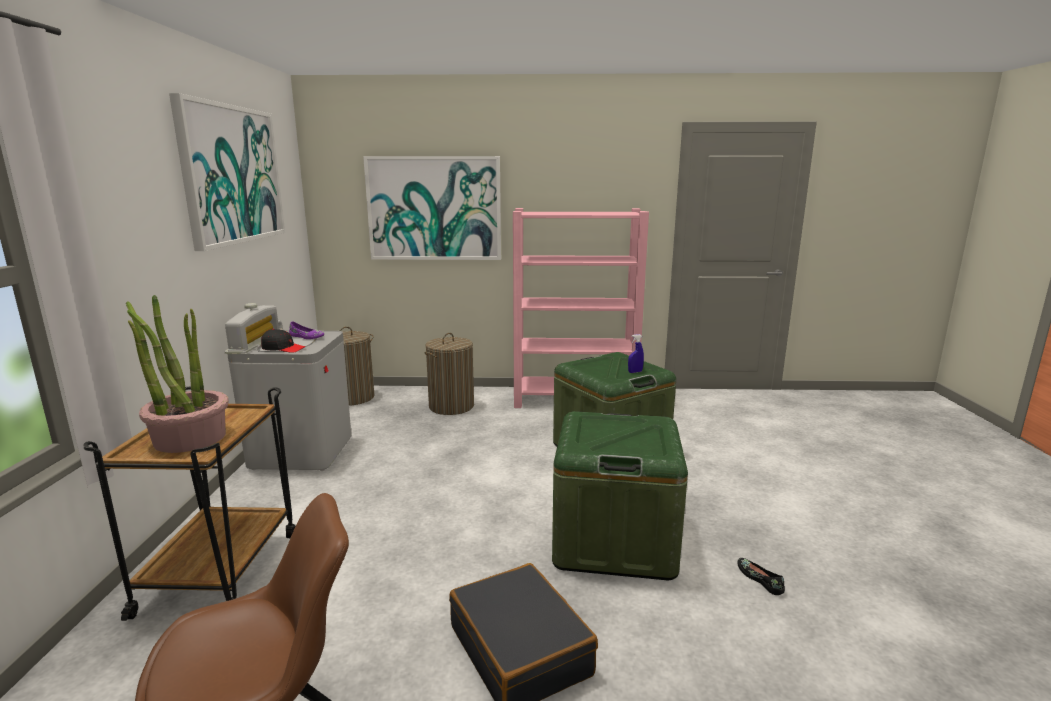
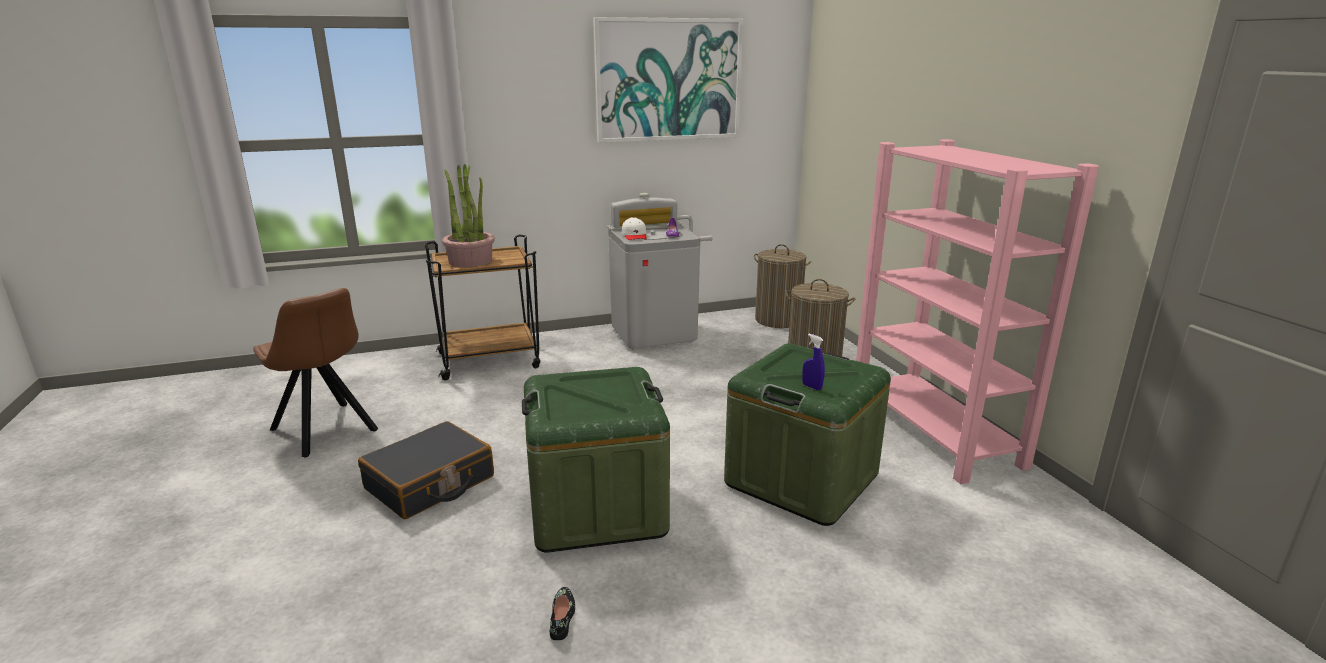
camera: 70 degrees right, 5 degrees up
(283, 348) = (634, 235): black cap -> white cap
(434, 208) = (885, 128): picture -> none
(760, 579) = (562, 617): black shoe -> black shoe turned 45 degrees counterclockwise

